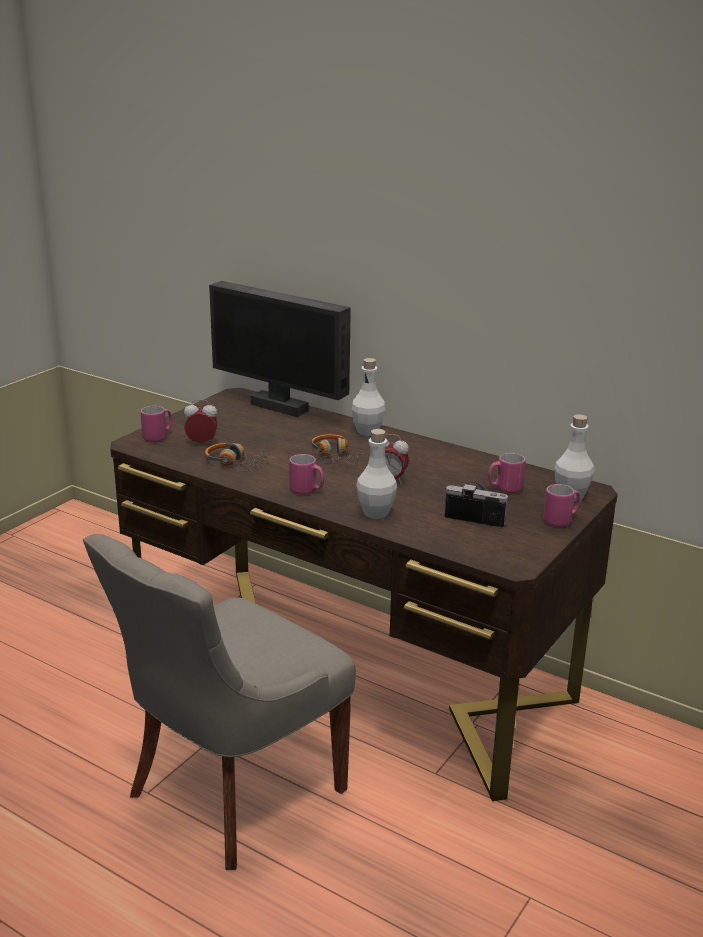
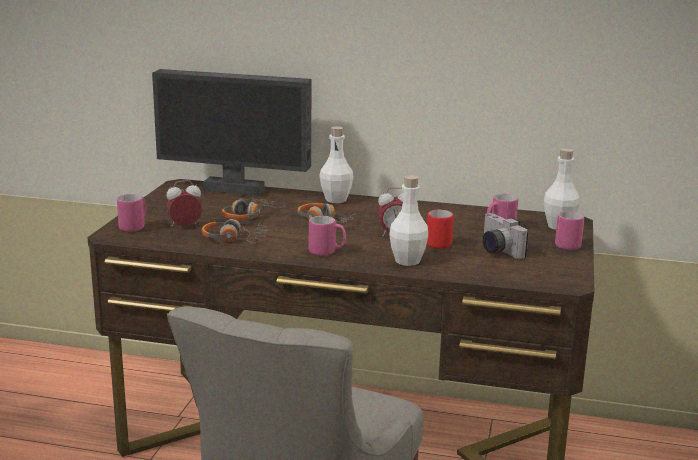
camera: 20 degrees left, 5 degrees down
(270, 439) = (249, 215): none -> headphones
(425, 497) = (438, 243): none -> red mug
(476, 515) = (496, 250): camera -> camera turned 120 degrees counterclockwise

